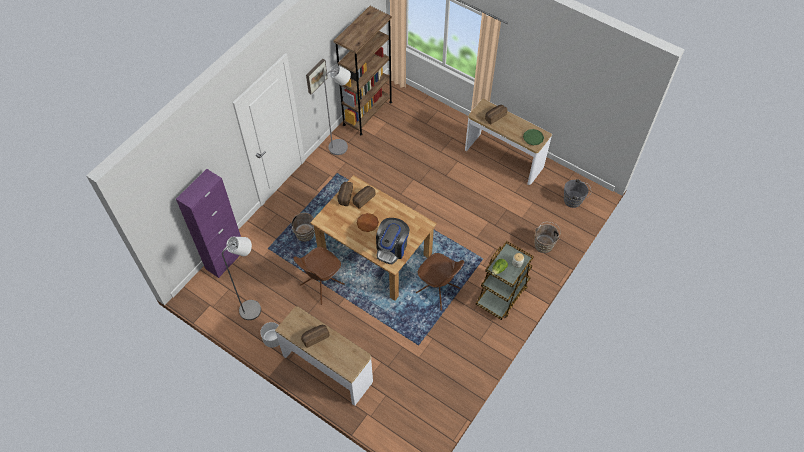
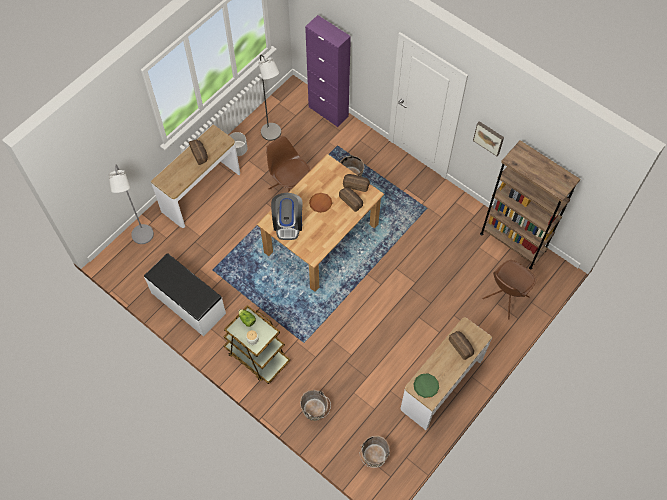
camera: 95 degrees right, 5 degrees up
(342, 146) = (464, 214): grey floor lamp -> grey floor lamp (143, 238)
(392, 248) = (288, 223): coffee machine -> coffee machine turned 120 degrees counterclockwise
(438, 291) = (269, 294): brown chair -> brown chair (505, 298)
(458, 362) = (188, 303): none -> white bench
(574, 201) = (373, 458): grey bucket -> brown bucket

